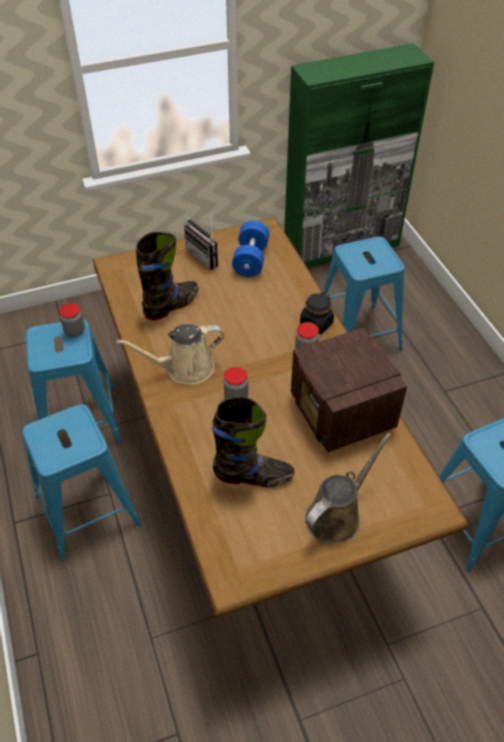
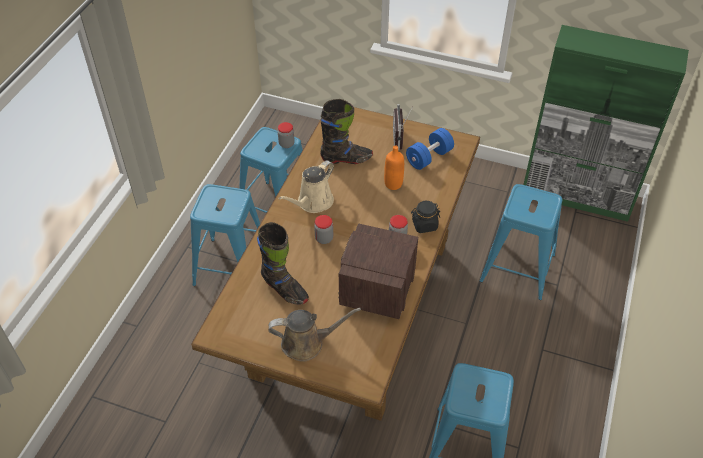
camera: 40 degrees right, 0 degrees up
(185, 369) = (313, 203): beige watering can -> beige watering can turned 75 degrees counterclockwise
(245, 303) = (393, 184): none -> orange bottle

